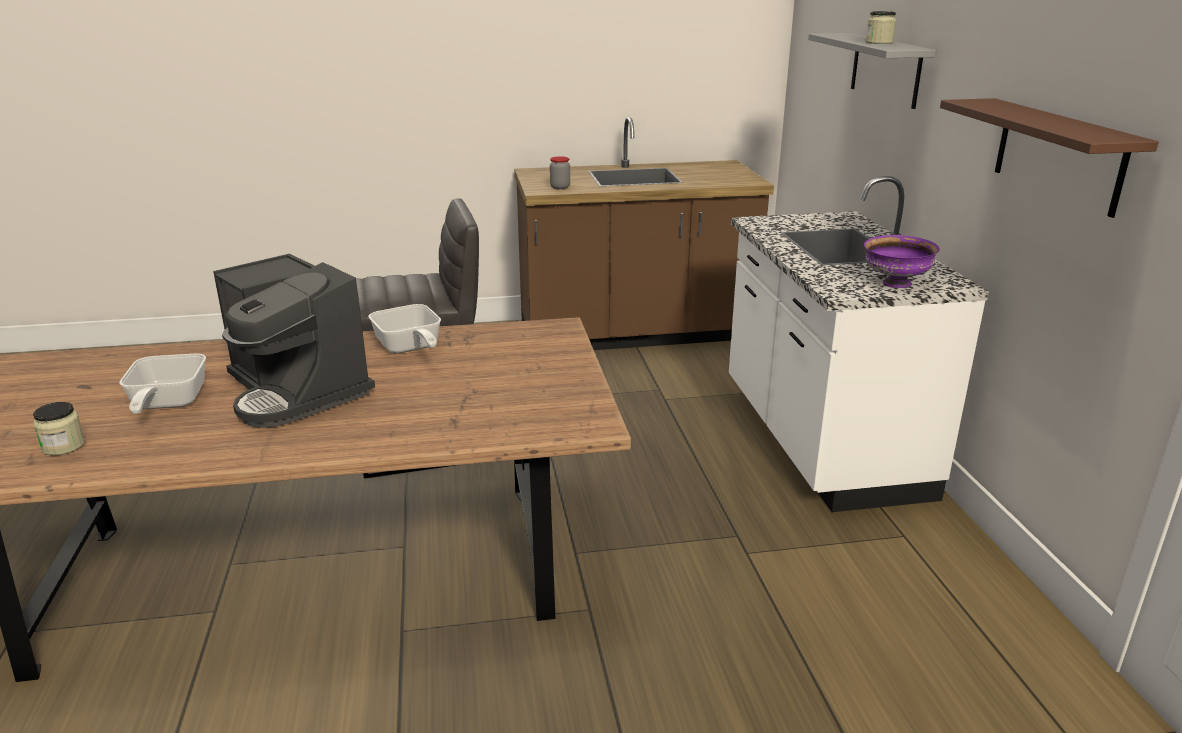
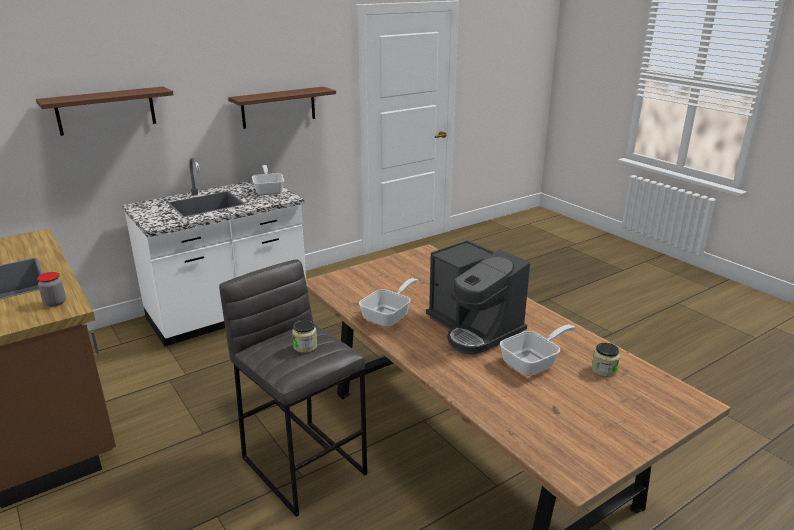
camera: 115 degrees left, 0 degrees up
(297, 391) = (474, 328): coffee machine -> coffee machine turned 120 degrees clockwise
(879, 42) = (123, 92): jar -> jar (305, 346)
(885, 69) = (106, 111): grey shelf -> brown shelf
(896, 284) = (269, 190): purple bowl -> frying pan

